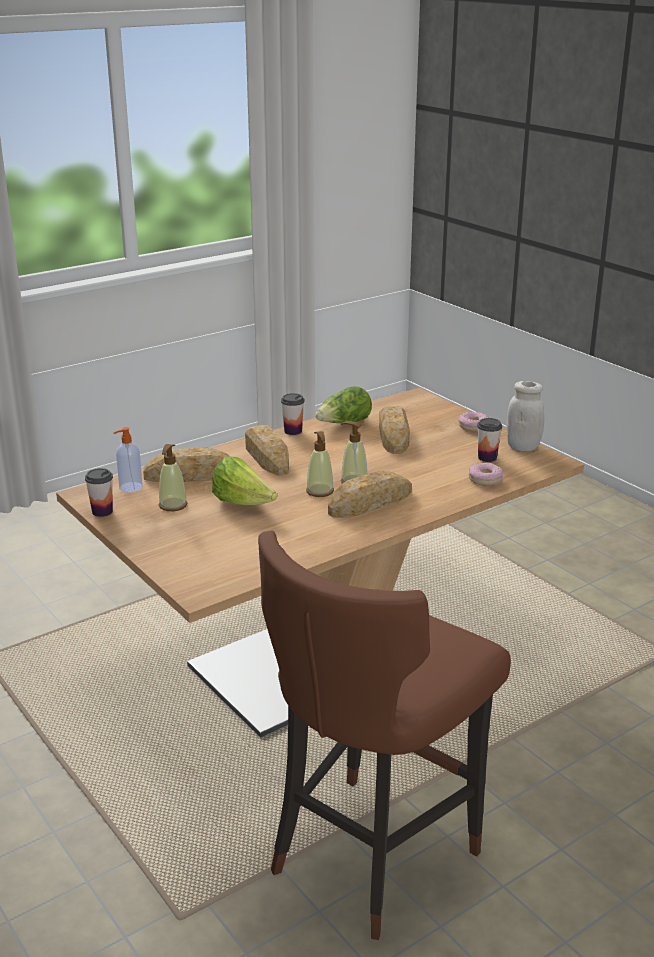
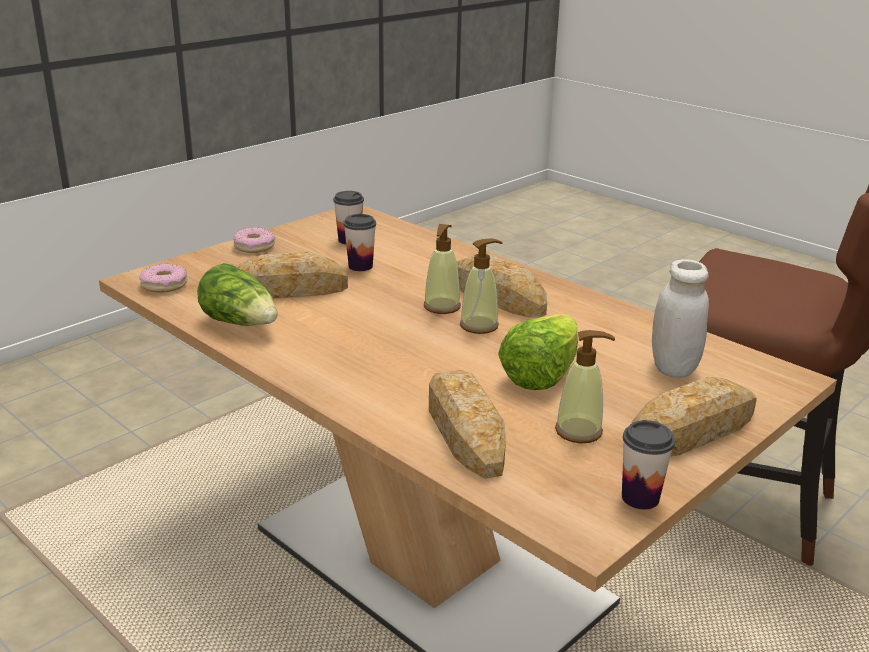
camera: 100 degrees left, 0 degrees up
(130, 487) = (537, 485): soap dispenser -> none
(267, 456) = (376, 372): bread -> bread (693, 429)
(293, 431) = (273, 360): cup -> cup (360, 266)
(485, 479) = (409, 241): donut -> donut (164, 285)
(523, 447) = (315, 224): white jar -> white jar (673, 368)

